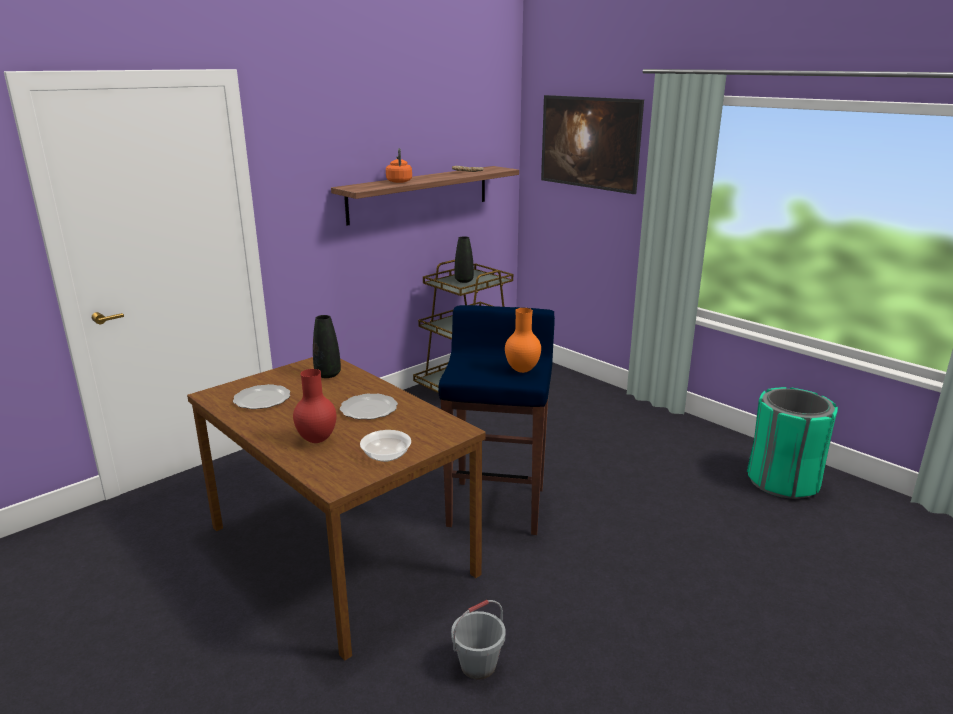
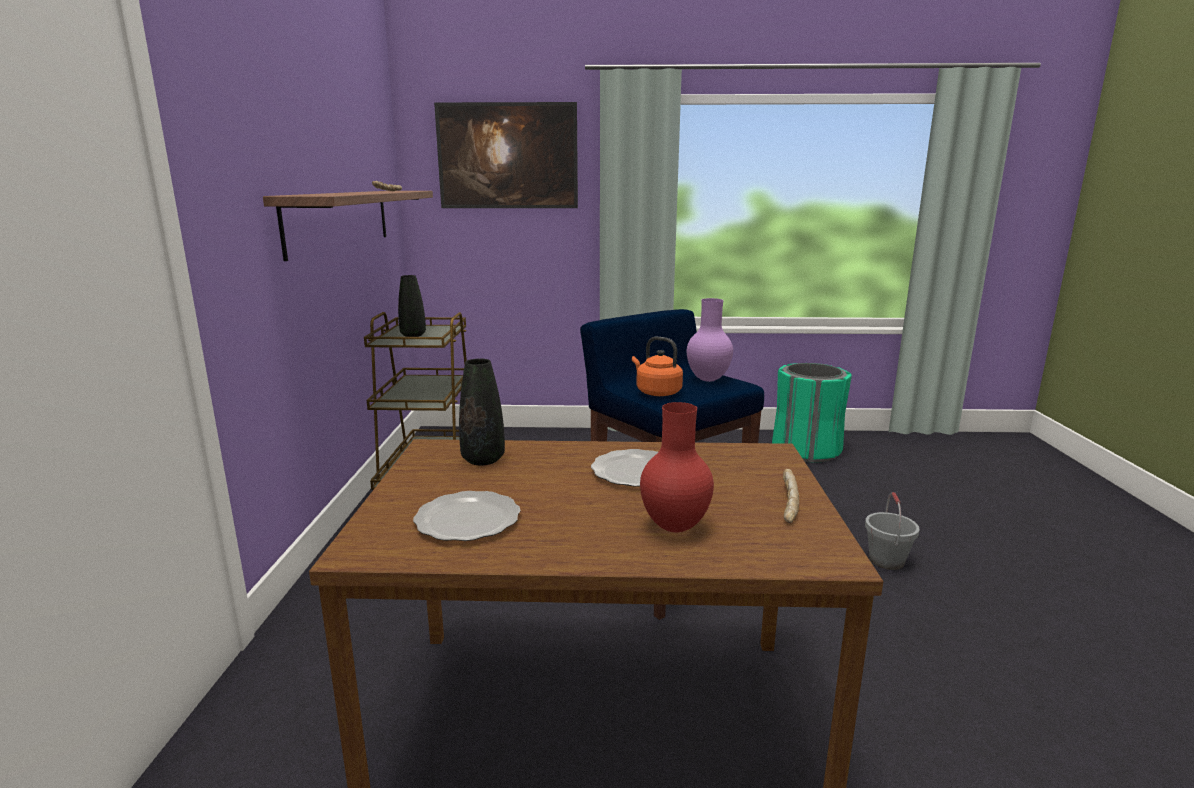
camera: 45 degrees left, 5 degrees down
(386, 456) = (787, 504): bowl -> bread
(399, 181) = (341, 193): orange kettle -> orange kettle (656, 392)
(478, 665) = (930, 731): grey bucket -> grey bucket (887, 561)
(523, 370) = (708, 379): orange vase -> purple vase

